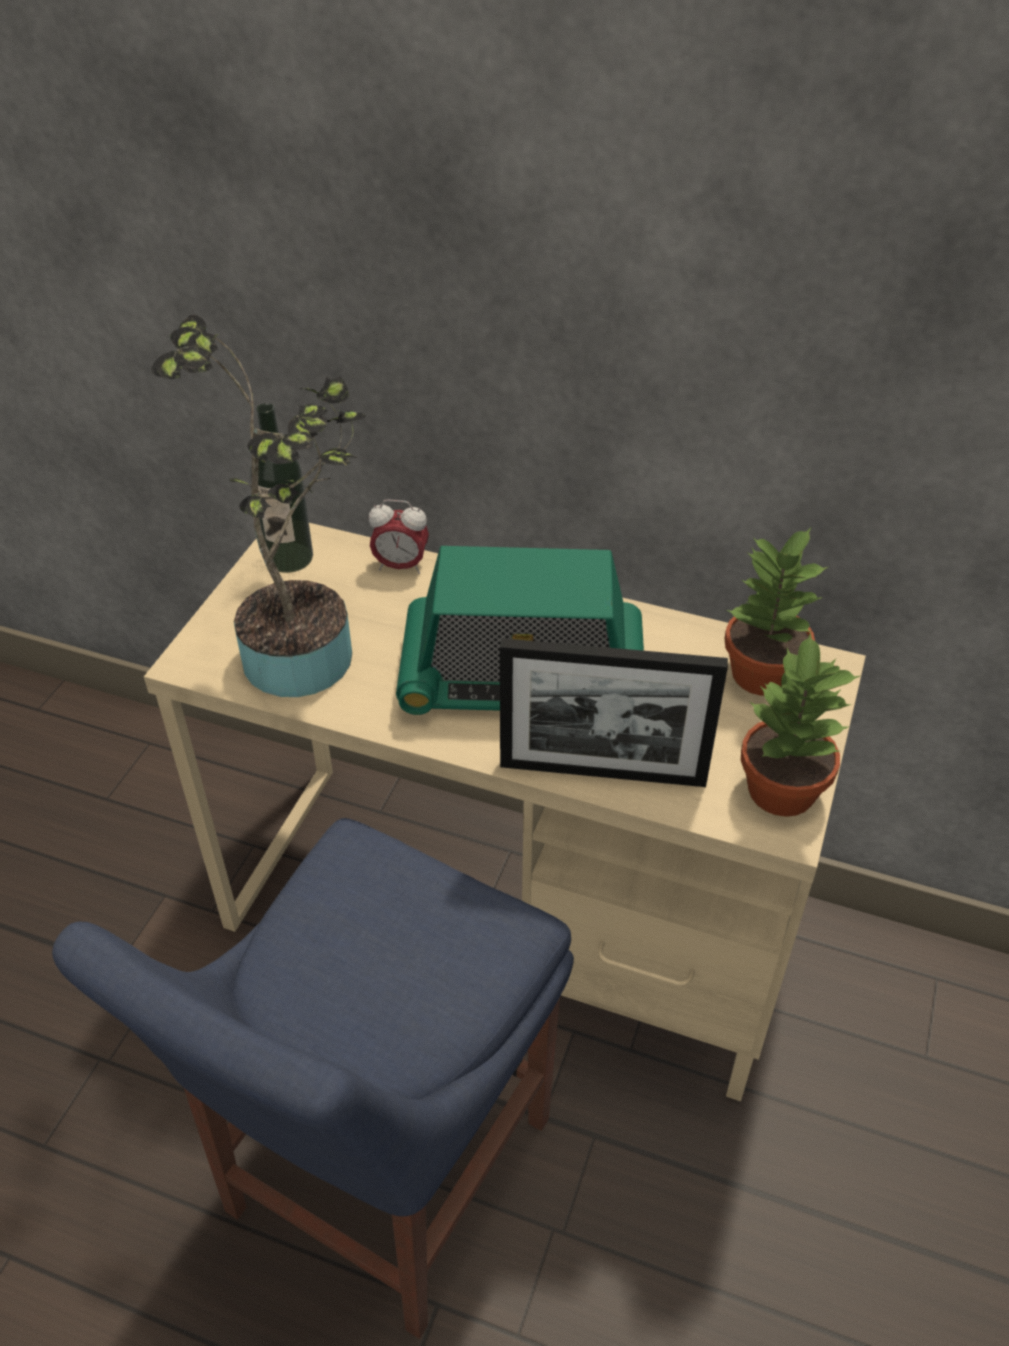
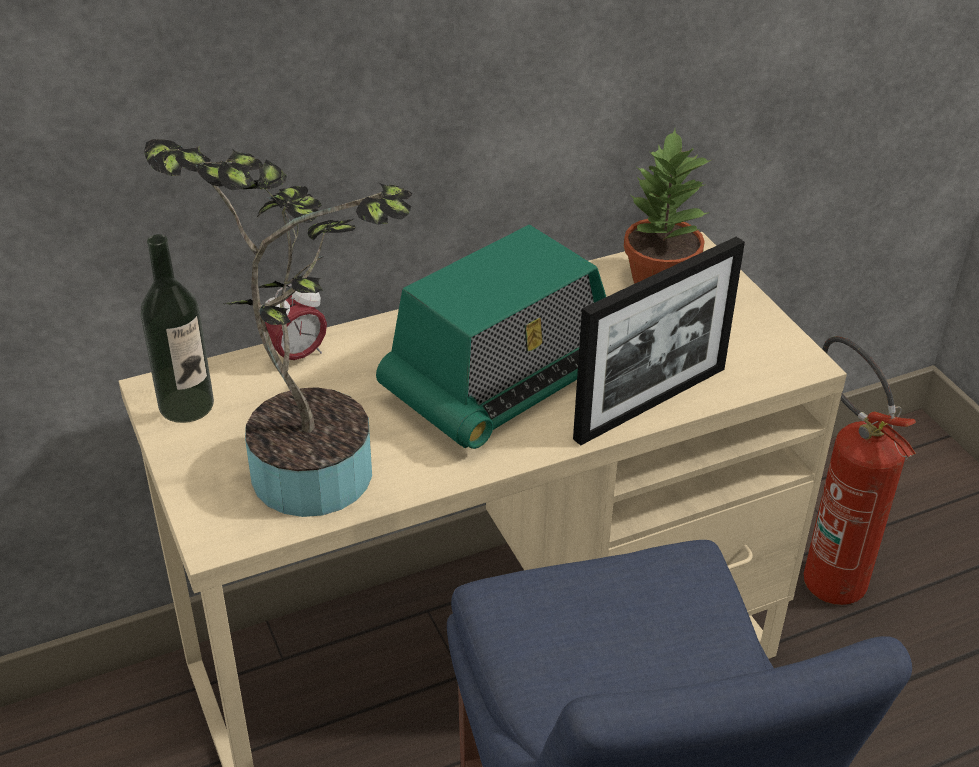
camera: 45 degrees left, 5 degrees down
(780, 792) = (769, 343): potted plant -> none
(871, 1068) = (823, 572): none -> fire extinguisher

